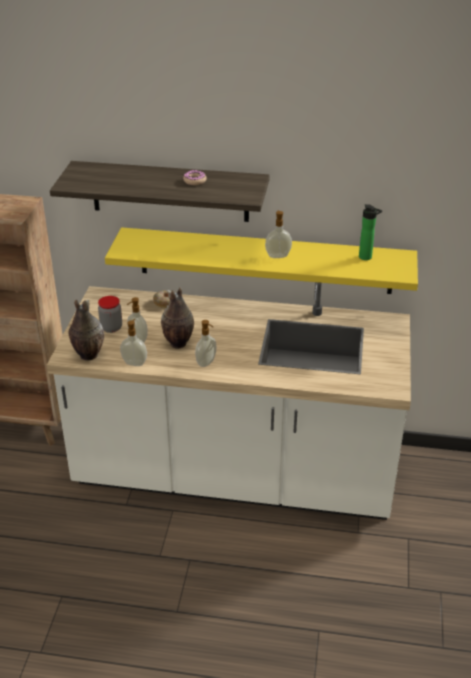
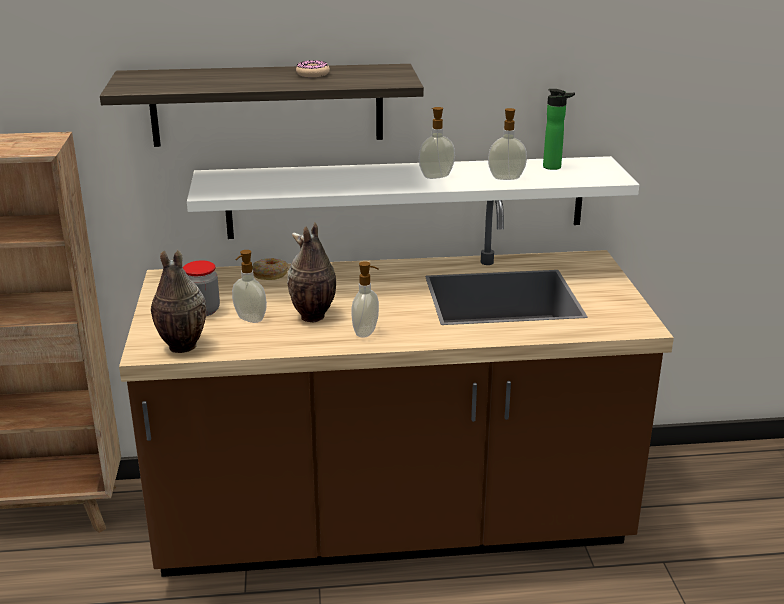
camera: 15 degrees left, 10 degrees down
(135, 362) = (258, 346): soap dispenser -> soap dispenser (506, 177)
(235, 474) = (392, 523): white counter -> brown counter
(265, 260) = (406, 197): yellow shelf -> white shelf

